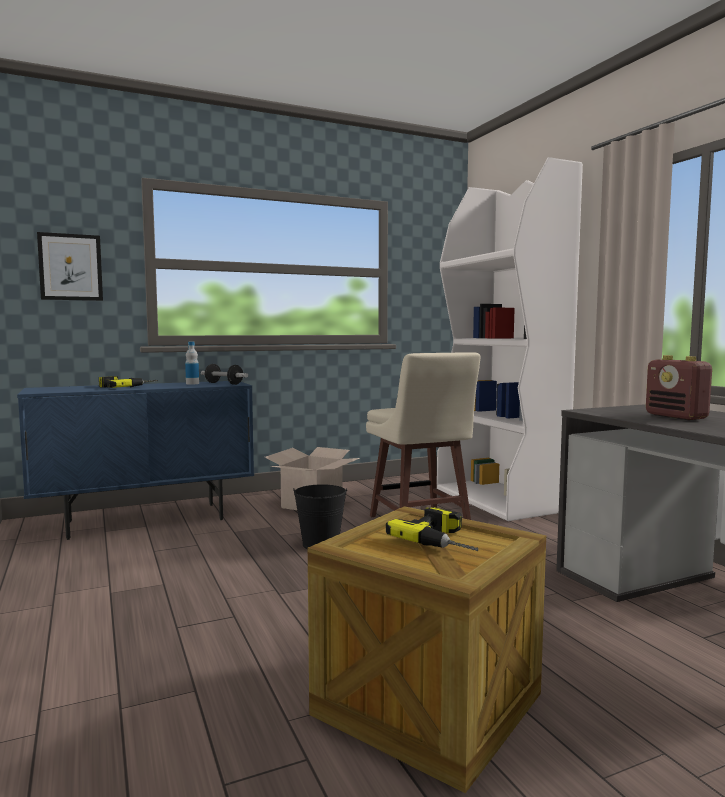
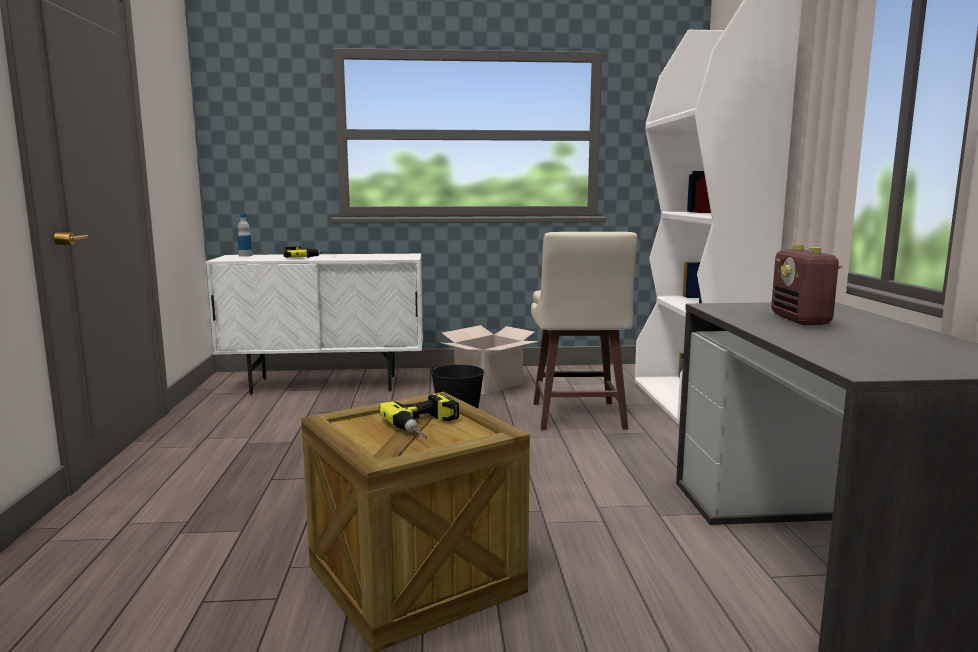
camera: 20 degrees right, 5 degrees up
(70, 267) = (269, 141): picture -> none
(146, 520) = (326, 385): blue cabinet -> white cabinet
(192, 383) = (369, 255): bottle -> bottle (245, 255)
(224, 383) = (397, 256): dumbbell -> none

